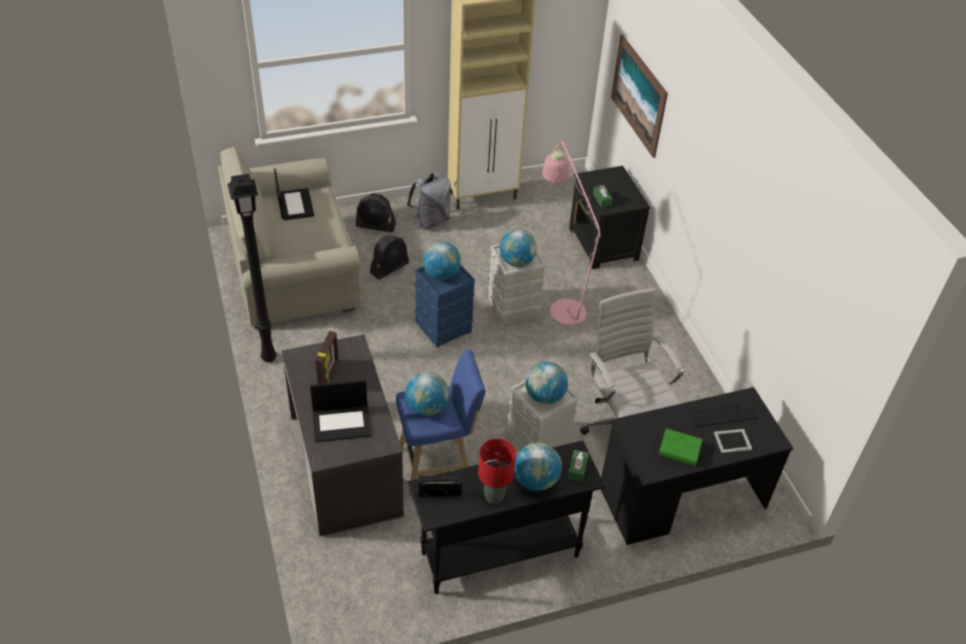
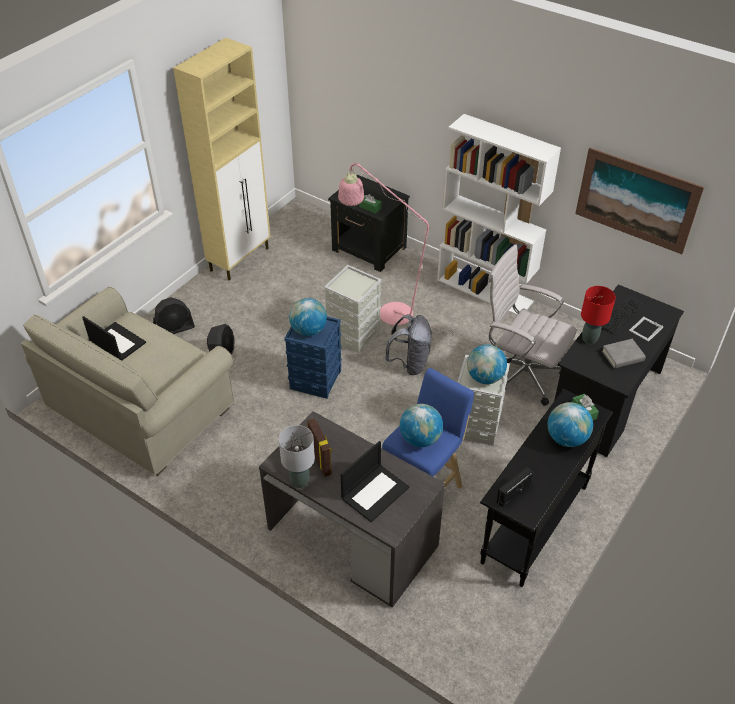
camera: 35 degrees left, 0 degrees up
(267, 357) = (194, 493): black floor lamp -> none
(298, 379) = (300, 481): none -> grey table lamp
(431, 220) = (217, 300): grey backpack -> grey backpack (410, 364)
(493, 497) = (552, 470): red table lamp -> red table lamp (589, 339)
(517, 262) = (355, 288): globe -> none
(638, 95) = (359, 105): picture -> picture (636, 200)
(672, 337) = (485, 290): none -> white bookcase
(679, 450) = (622, 356): green book -> grey book

